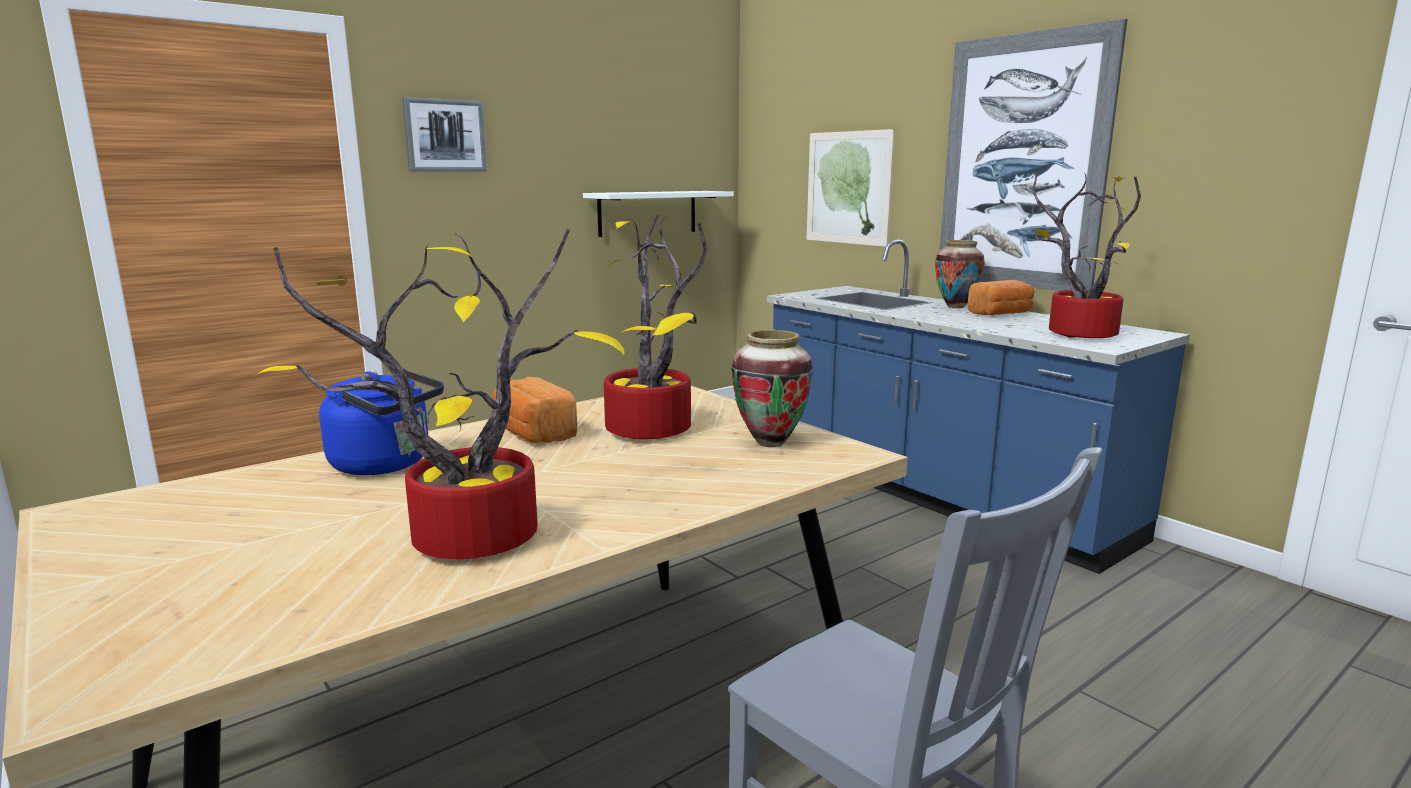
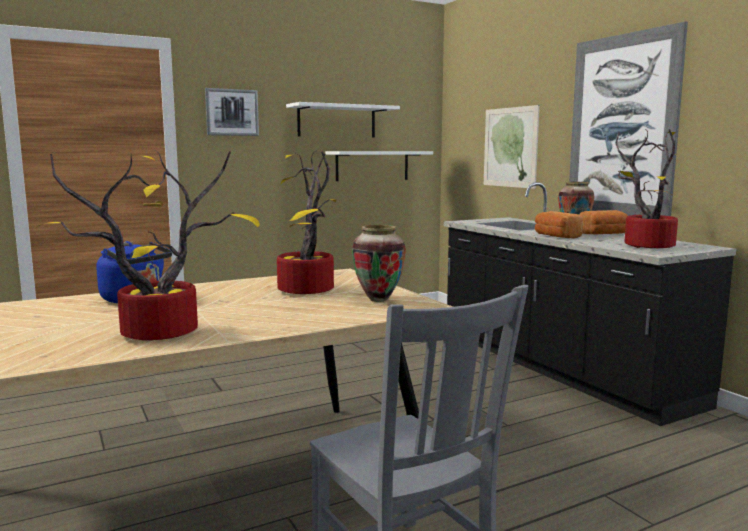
camera: 10 degrees right, 5 degrees down
(532, 434) = (232, 289): bread -> bread (555, 236)
(597, 148) = (337, 121): none -> white shelf
(935, 494) = (558, 368): blue counter -> black counter

